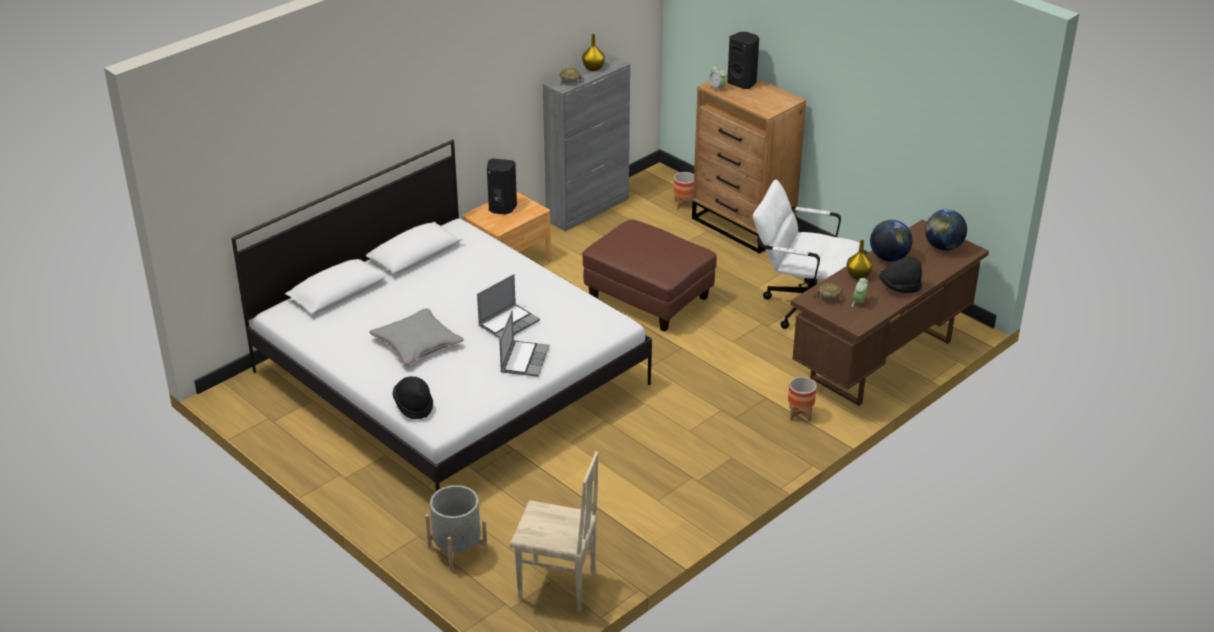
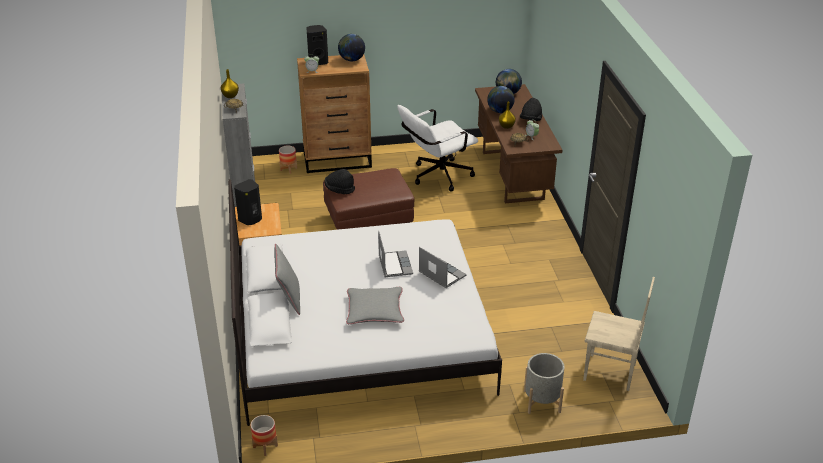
camera: 55 degrees left, 0 degrees up
(384, 286) = (289, 299): none -> grey pillow
(414, 405) = (446, 338): black hat -> black hat (339, 189)
(557, 586) = (609, 373): beige chair -> beige chair turned 60 degrees clockwise
(778, 99) = (351, 60): none -> globe
(800, 414) = (533, 220): planter -> planter (265, 446)

